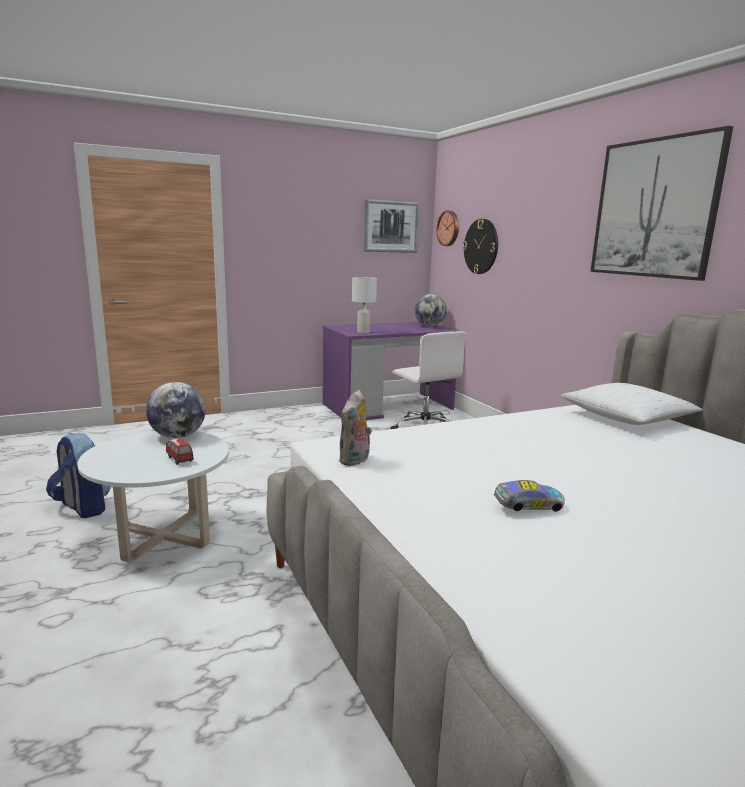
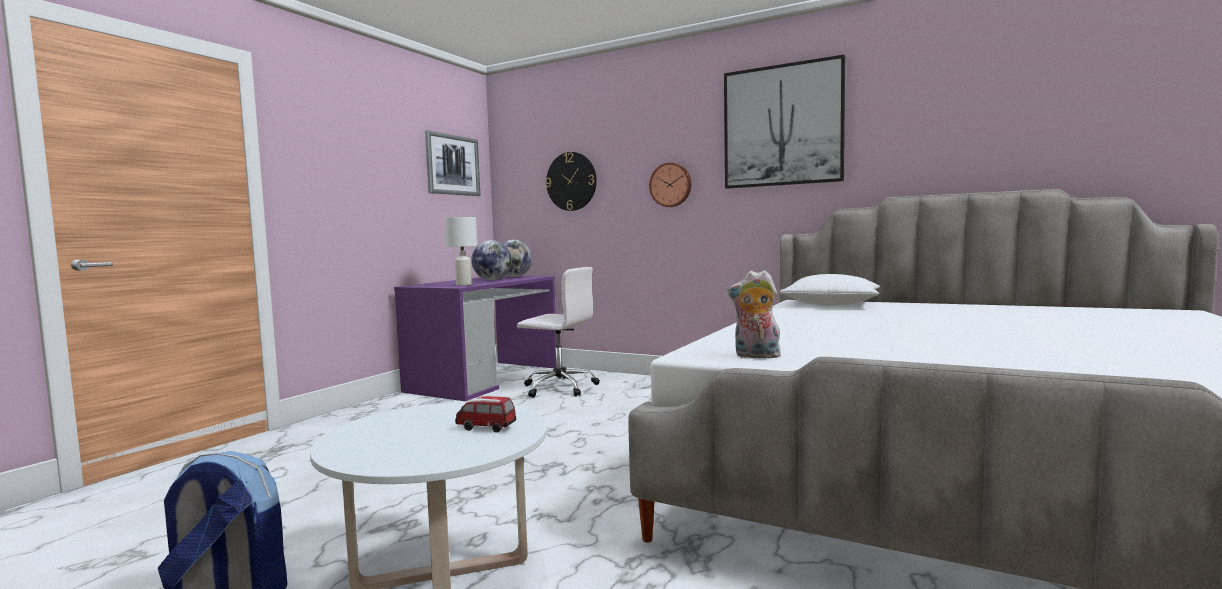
camera: 35 degrees left, 10 degrees down
(178, 436) = (417, 413): globe -> globe (492, 280)
(355, 460) = (755, 356): plush toy -> plush toy turned 120 degrees clockwise
(449, 228) = (518, 167): wall clock -> wall clock (671, 185)
(527, 508) = (957, 348): toy car -> none

